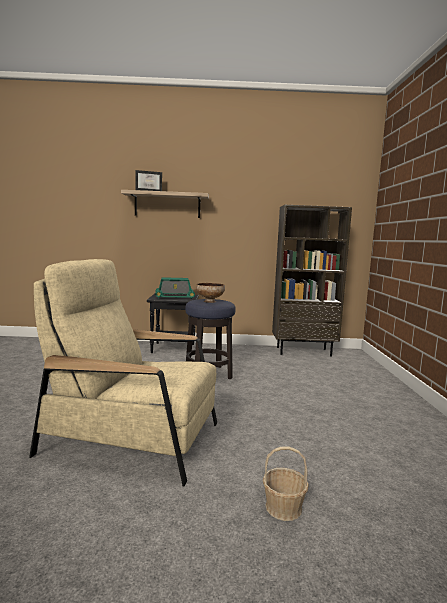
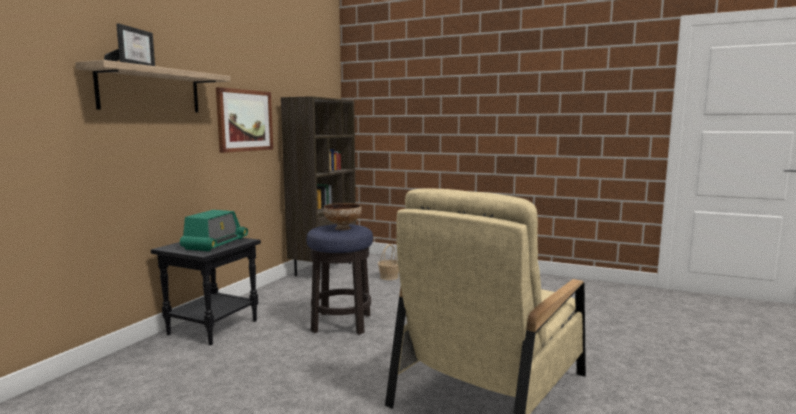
camera: 65 degrees left, 0 degrees up
(241, 224) = (245, 120): none -> picture
(283, 507) = (612, 345): basket -> basket (389, 277)

